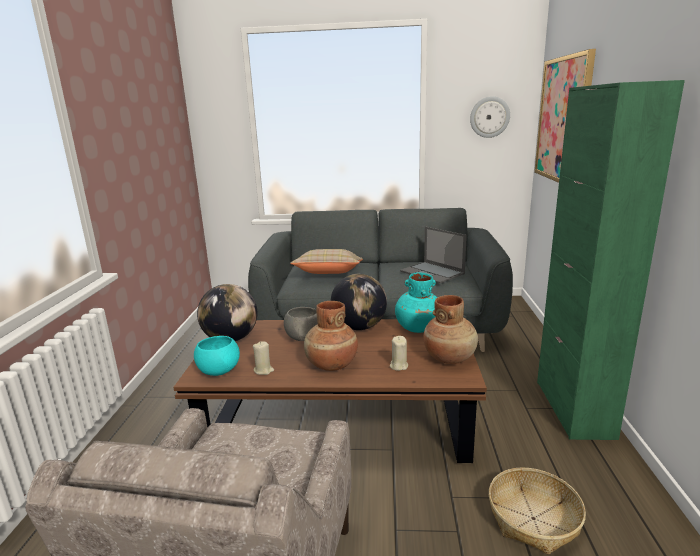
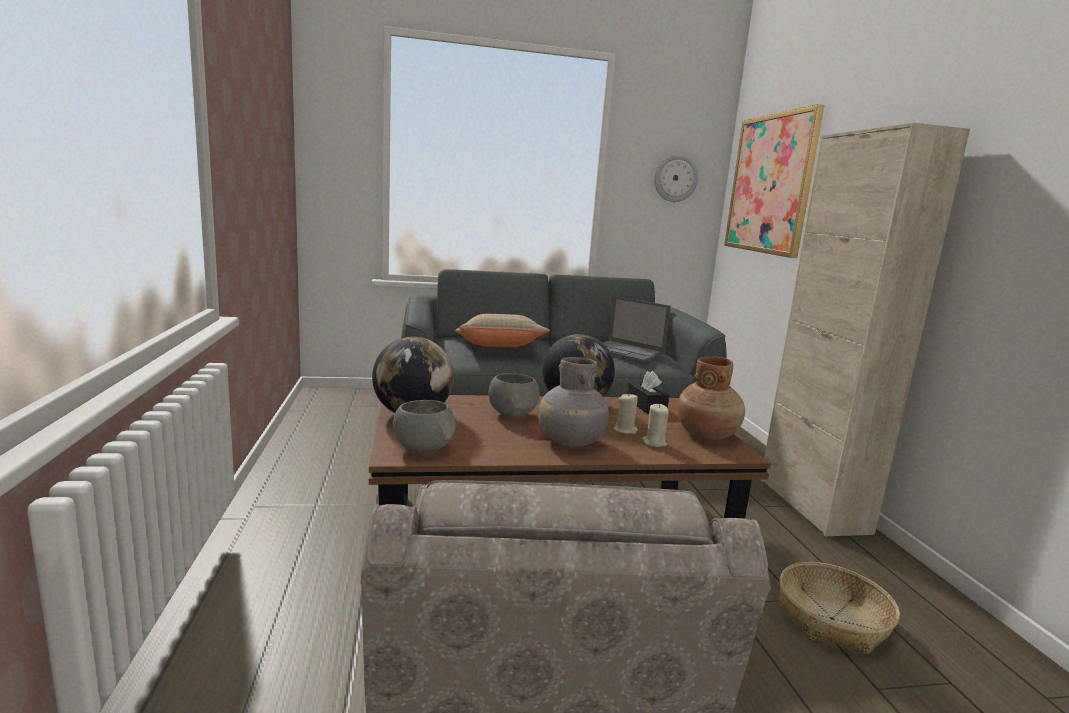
camera: 15 degrees left, 5 degrees down
(218, 371) = (422, 448): turquoise bowl -> grey bowl
(263, 370) = (485, 447): beige candle -> beige candle (625, 430)
(331, 364) = (570, 441): brown vase -> grey vase
(417, 328) = (646, 406): turquoise vase -> black tissue box
(573, 408) = (812, 505): green cabinet -> beige cabinet

